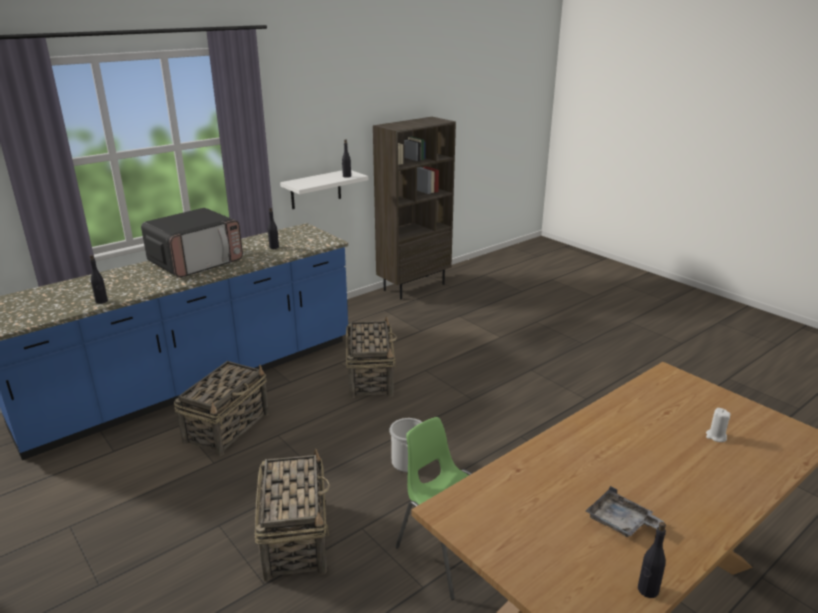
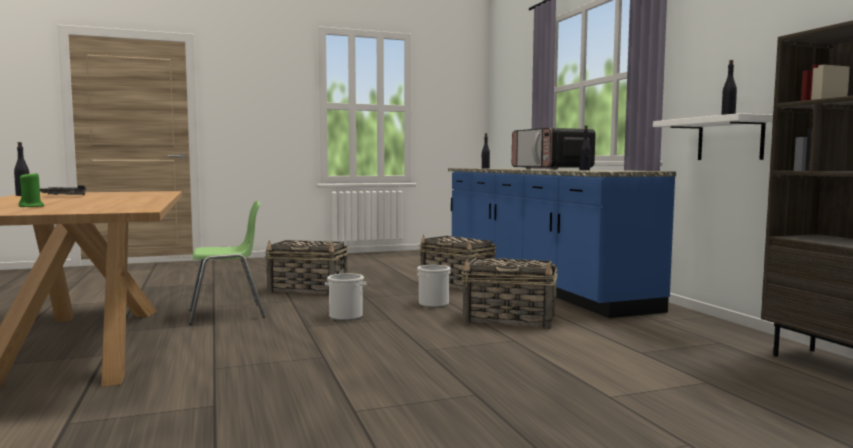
camera: 110 degrees right, 20 degrees down
(332, 423) = (433, 304): none -> bucket
(716, 436) = (31, 206): white candle -> green candle

